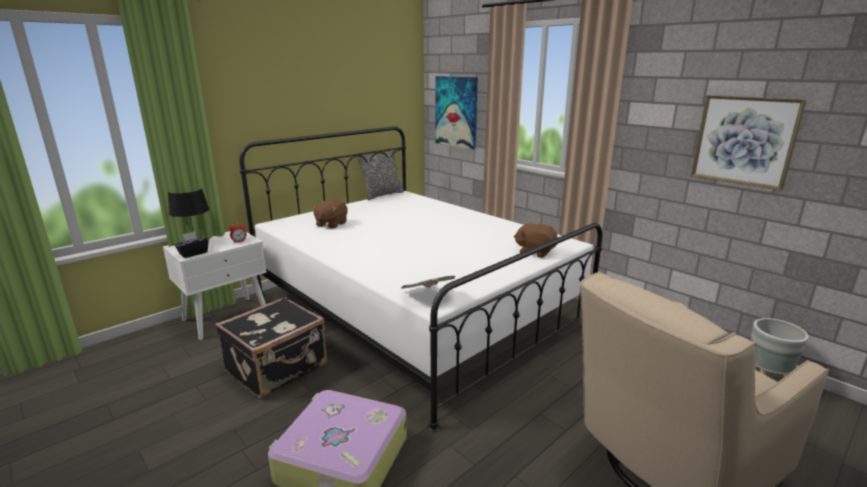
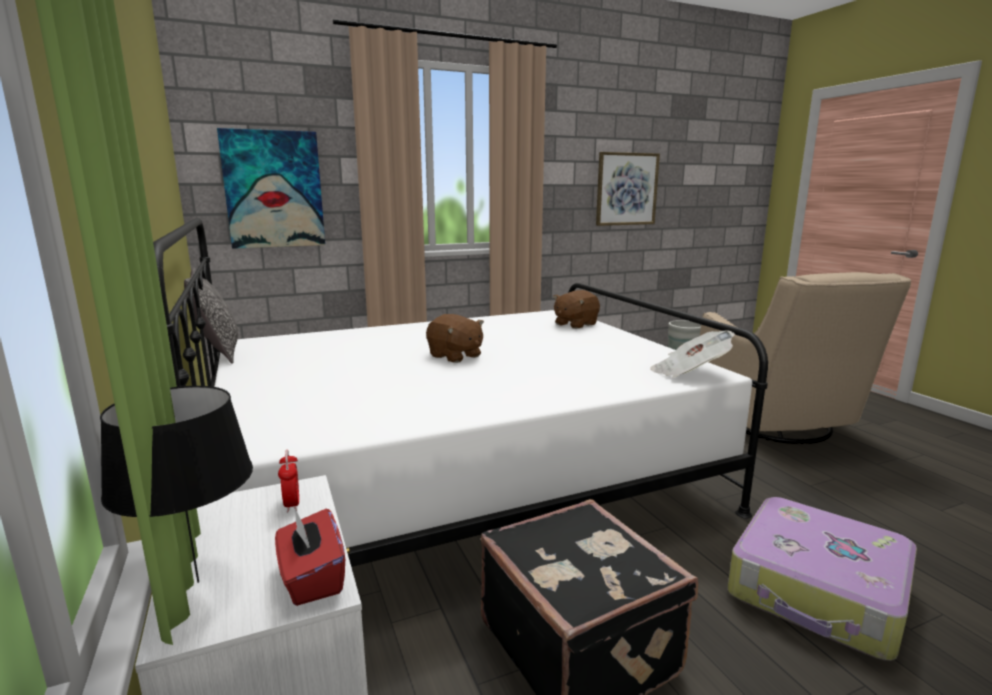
camera: 70 degrees left, 5 degrees down
(193, 253) = (311, 578): black tissue box -> red tissue box
(331, 224) = (336, 398): brown plush toy -> brown plush toy (455, 356)

